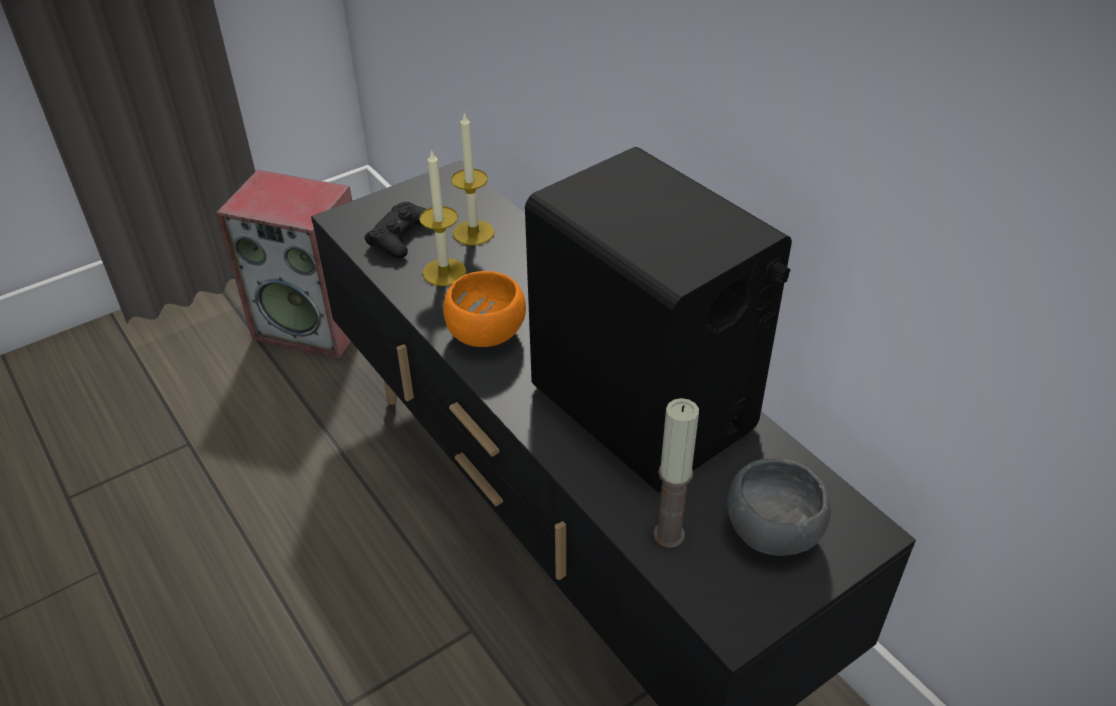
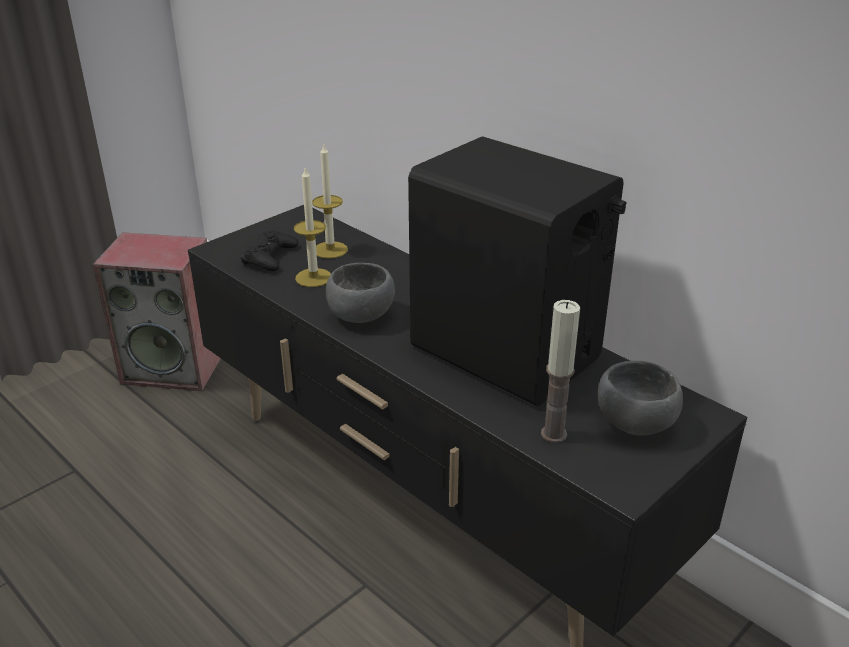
camera: 10 degrees left, 10 degrees down
(488, 333) = (362, 315): orange bowl -> grey bowl

